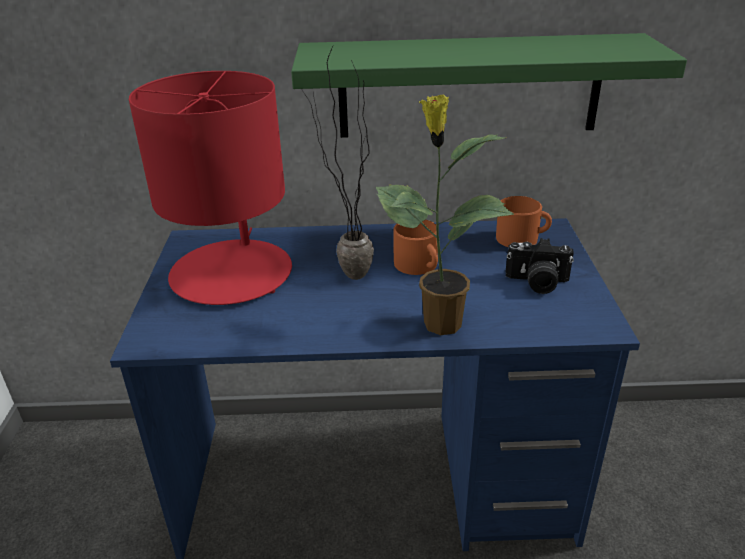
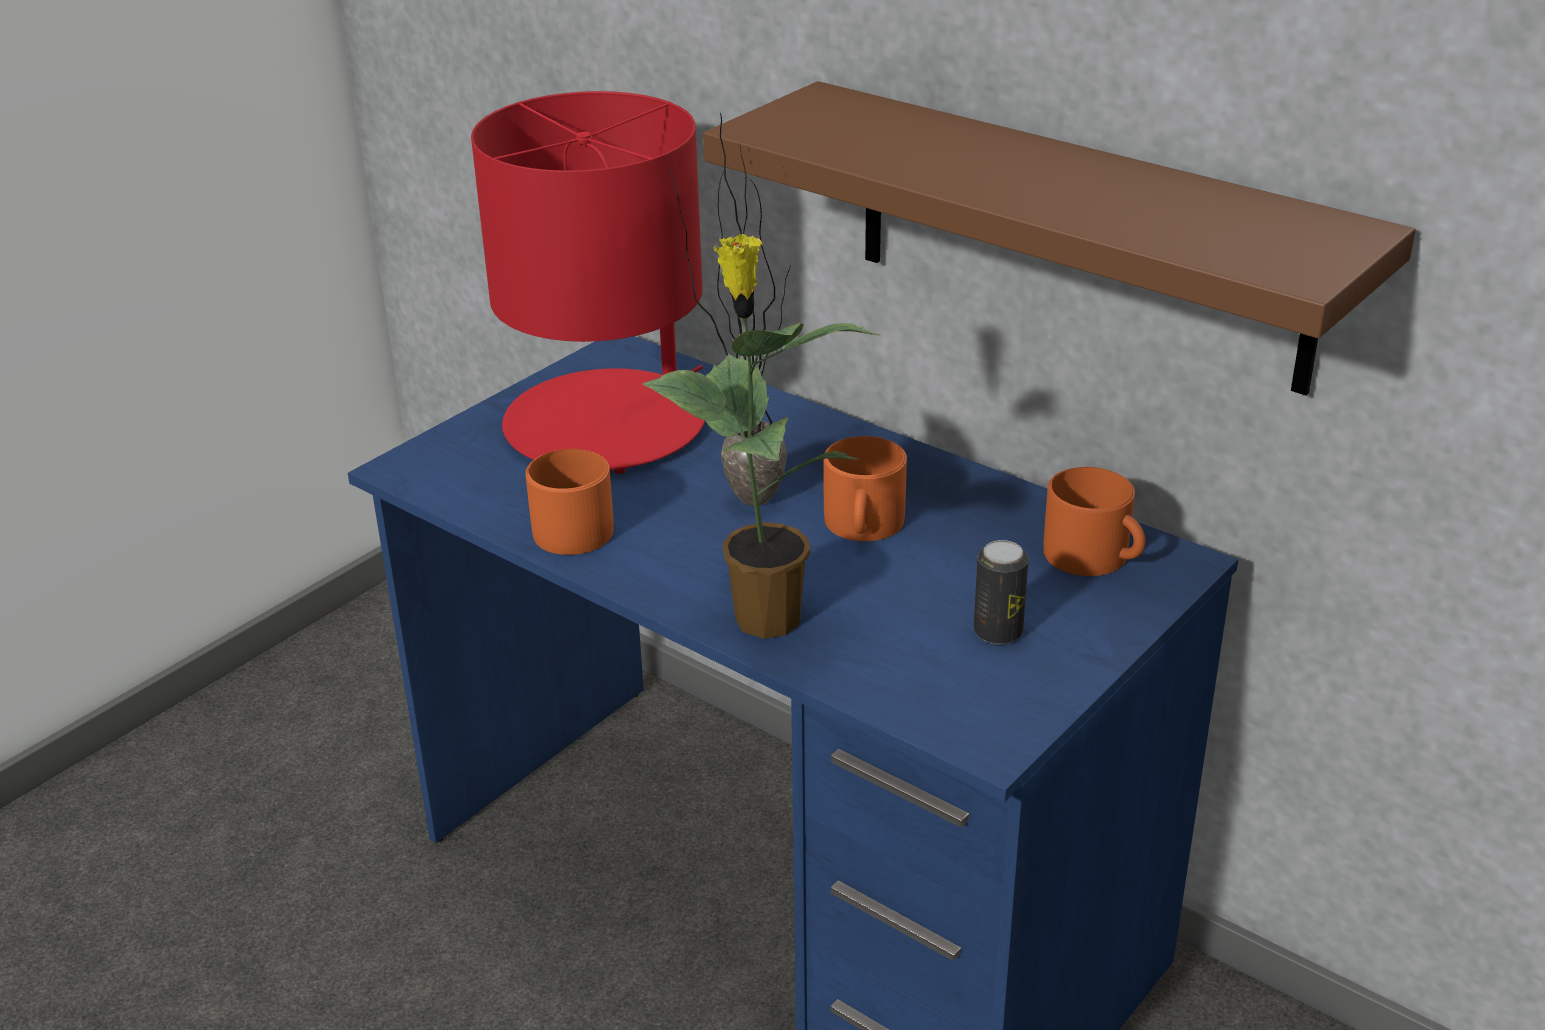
camera: 40 degrees right, 0 degrees up
(285, 327) = (571, 526): none -> orange mug
(469, 87) = (1079, 235): green shelf -> brown shelf
(537, 283) = (998, 632): camera -> can

